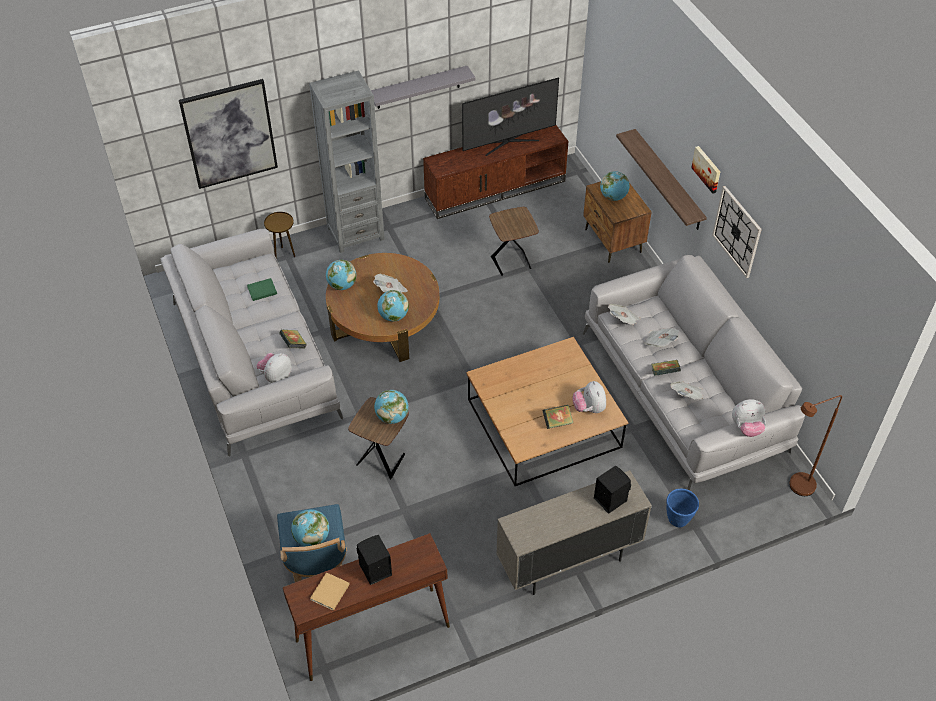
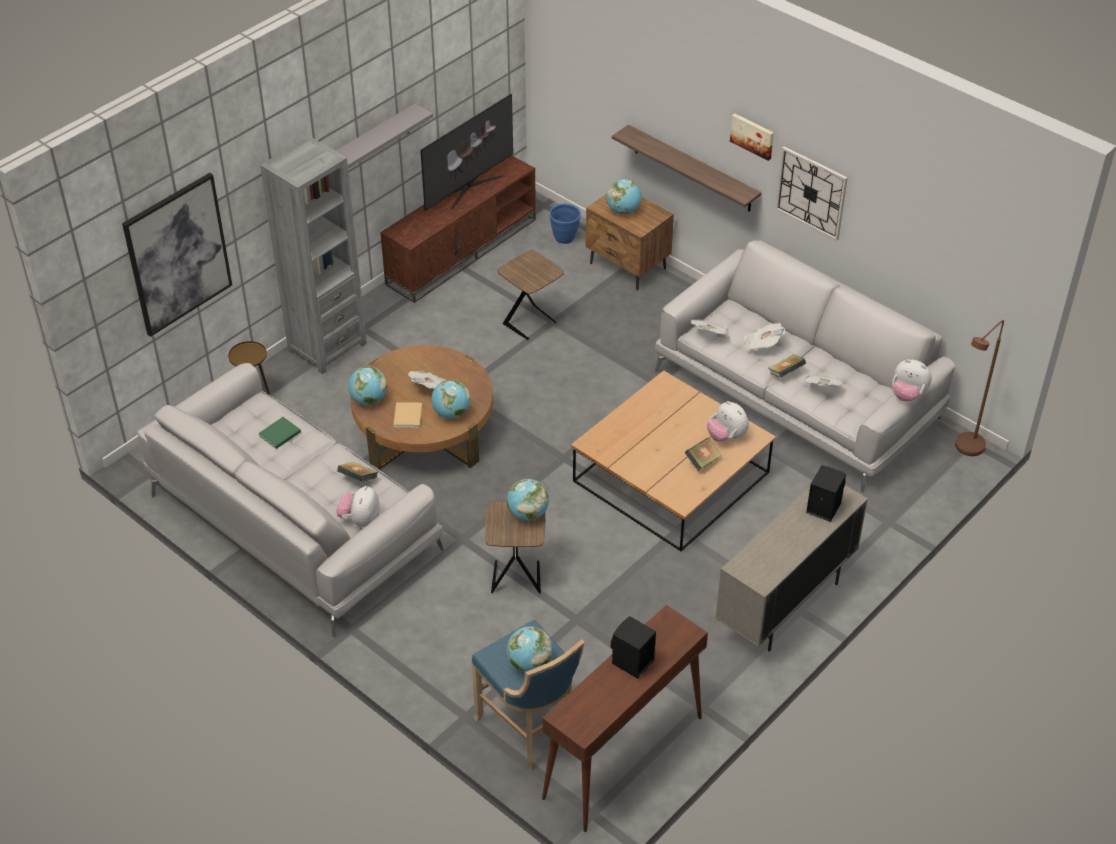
camera: 25 degrees left, 5 degrees down
(329, 593) = (598, 703): beige book -> beige book (408, 417)
(678, 520) = (870, 523): blue planter -> blue planter (565, 239)
(746, 427) = (907, 394): plush toy -> plush toy turned 60 degrees clockwise

